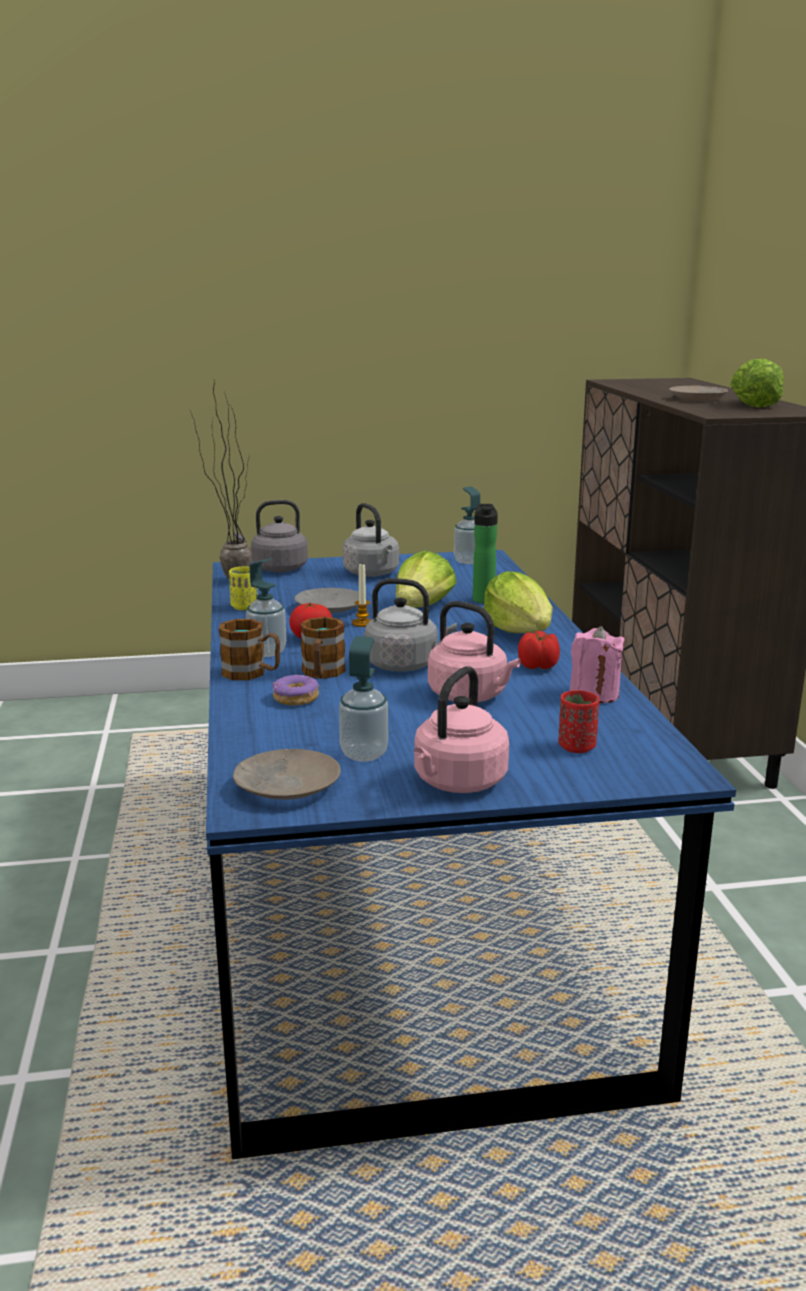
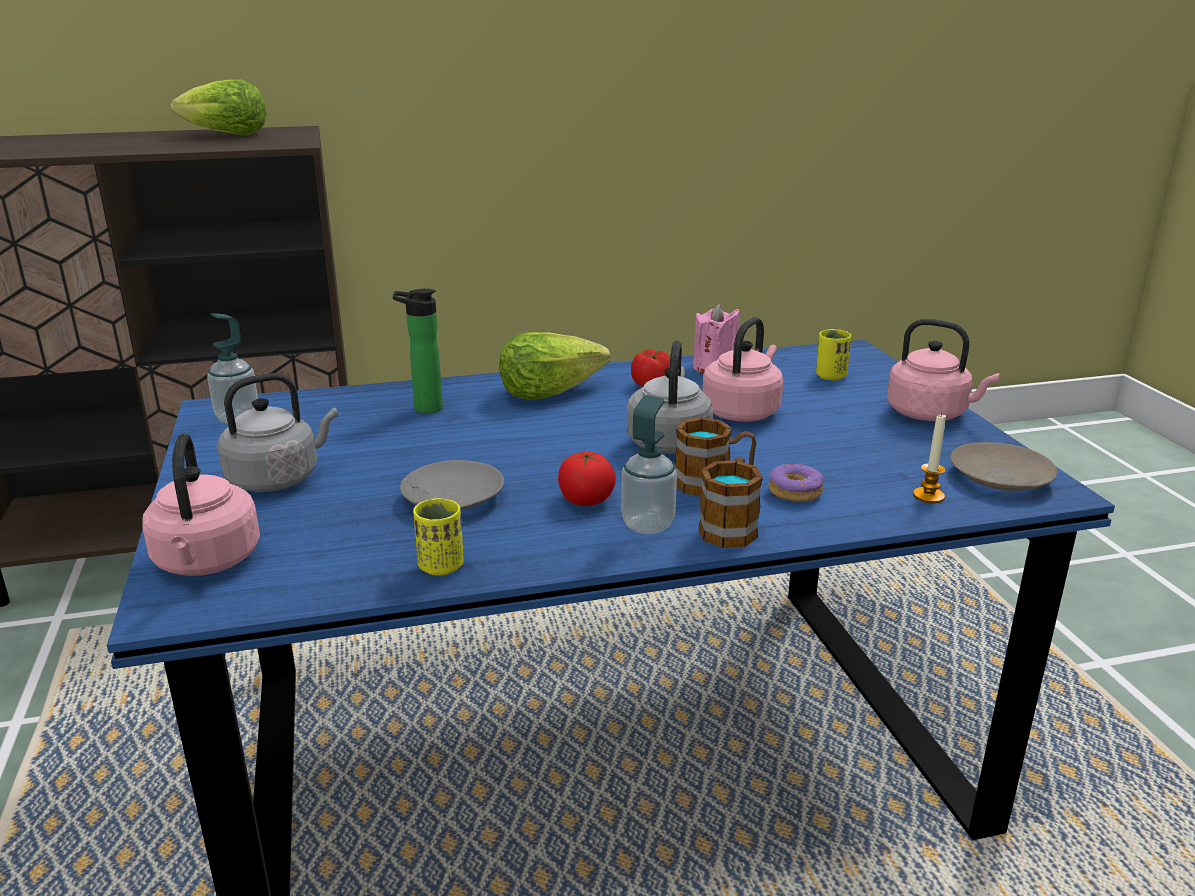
camera: 95 degrees left, 5 degrees up
(228, 580) = (265, 603): potted plant -> none
(276, 569) = (207, 562): grey kettle -> pink kettle
(362, 623) = (521, 472): candle -> candle (928, 496)
(364, 754) = (906, 450): soap dispenser -> none
(422, 608) = (459, 440): lettuce -> none
(576, 747) = (830, 376): red cup -> yellow cup
(698, 399) = (152, 143): beige plate -> none

